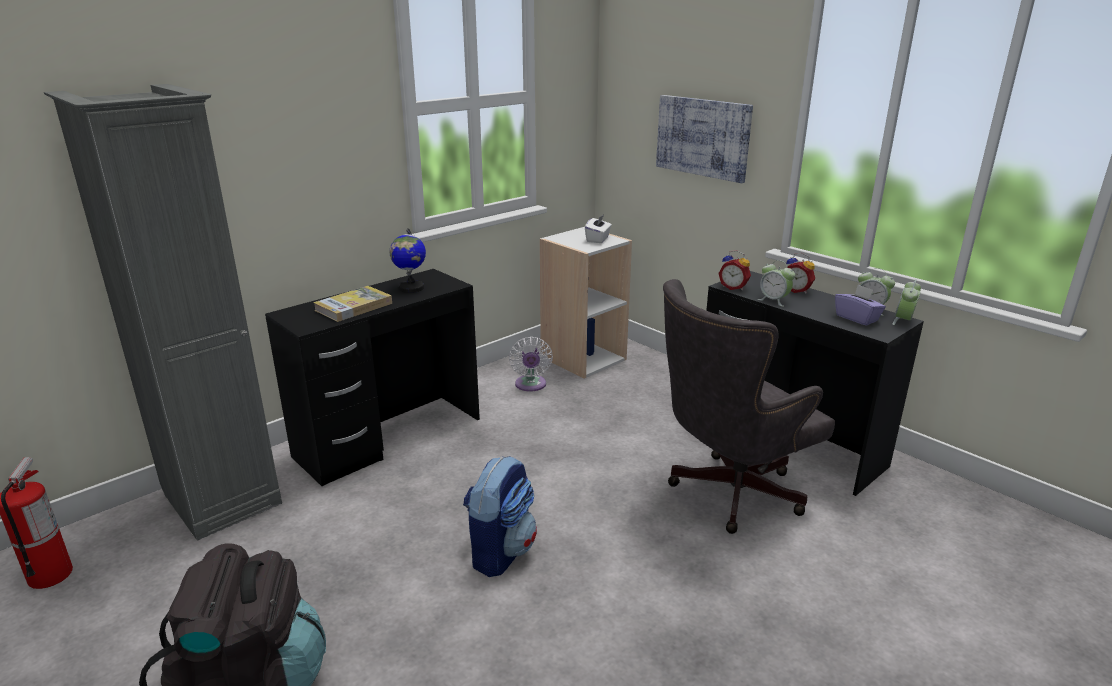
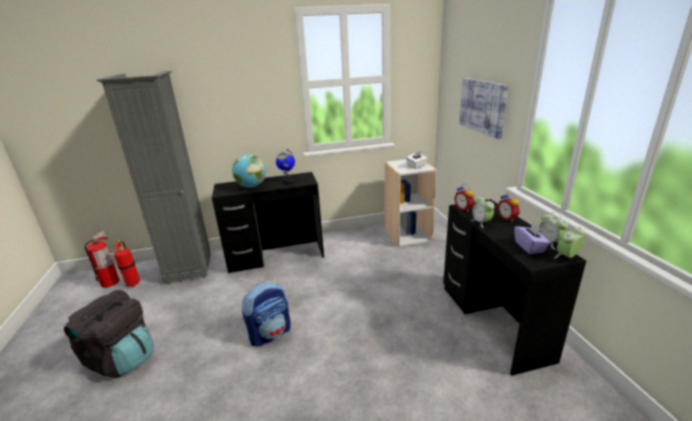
camera: 30 degrees right, 0 degrees up
(116, 559) = (133, 283): none -> fire extinguisher
(354, 307) = (251, 186): book -> globe
(530, 385) = (365, 245): white fan -> none
(730, 495) = (422, 344): grey office chair -> none

